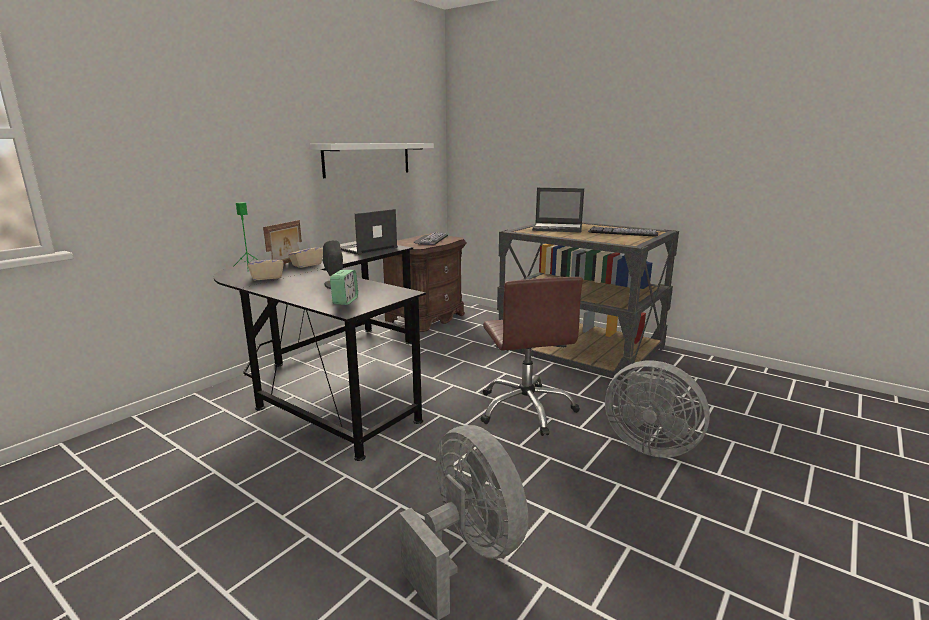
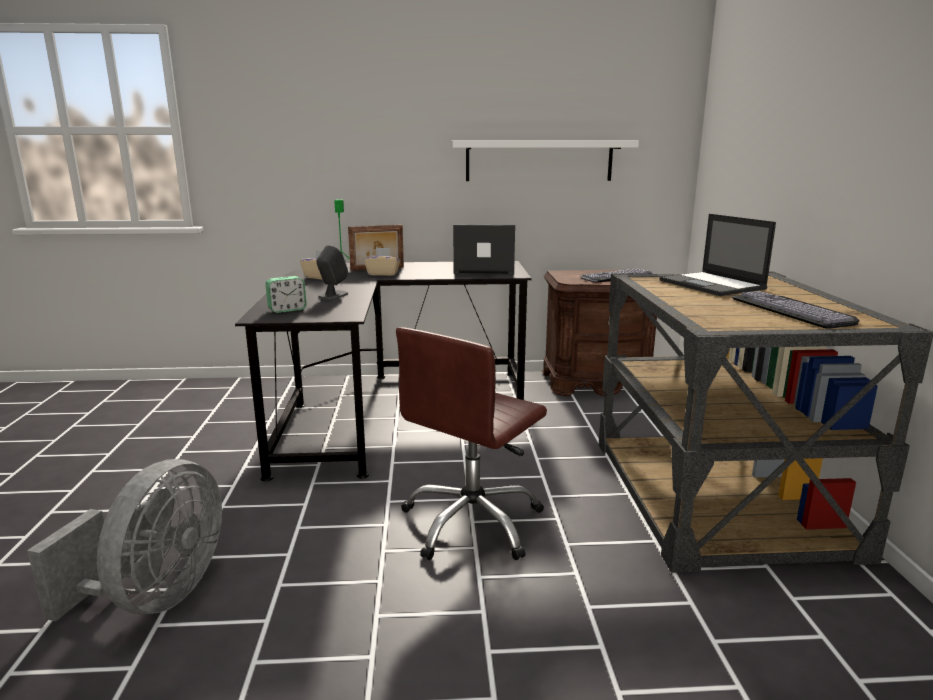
camera: 50 degrees right, 0 degrees up
(649, 445) = (505, 652): grey fan -> none

